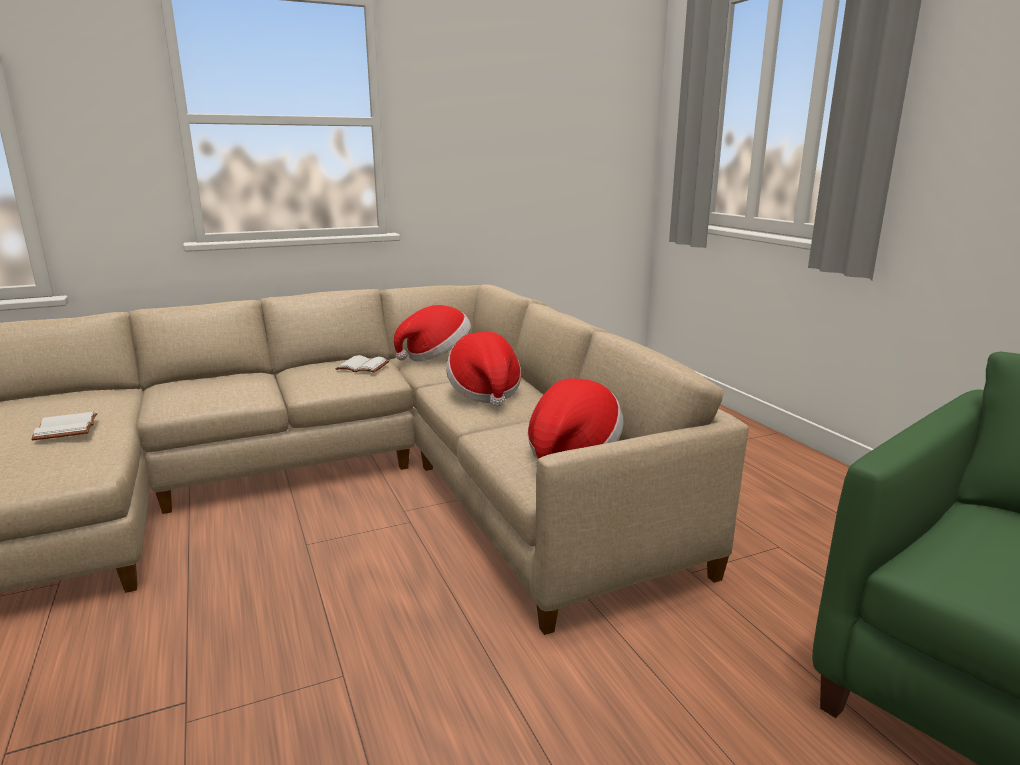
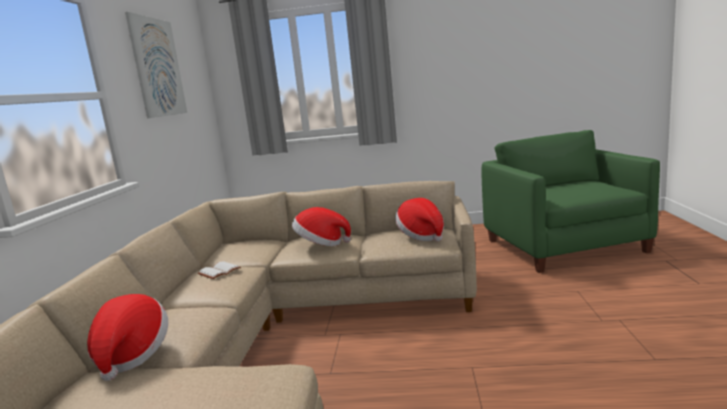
camera: 60 degrees left, 5 degrees down
(68, 428) = (187, 385): white book -> none
(436, 356) = (233, 251): hat -> hat (132, 355)
(512, 88) = (158, 67): none -> picture

